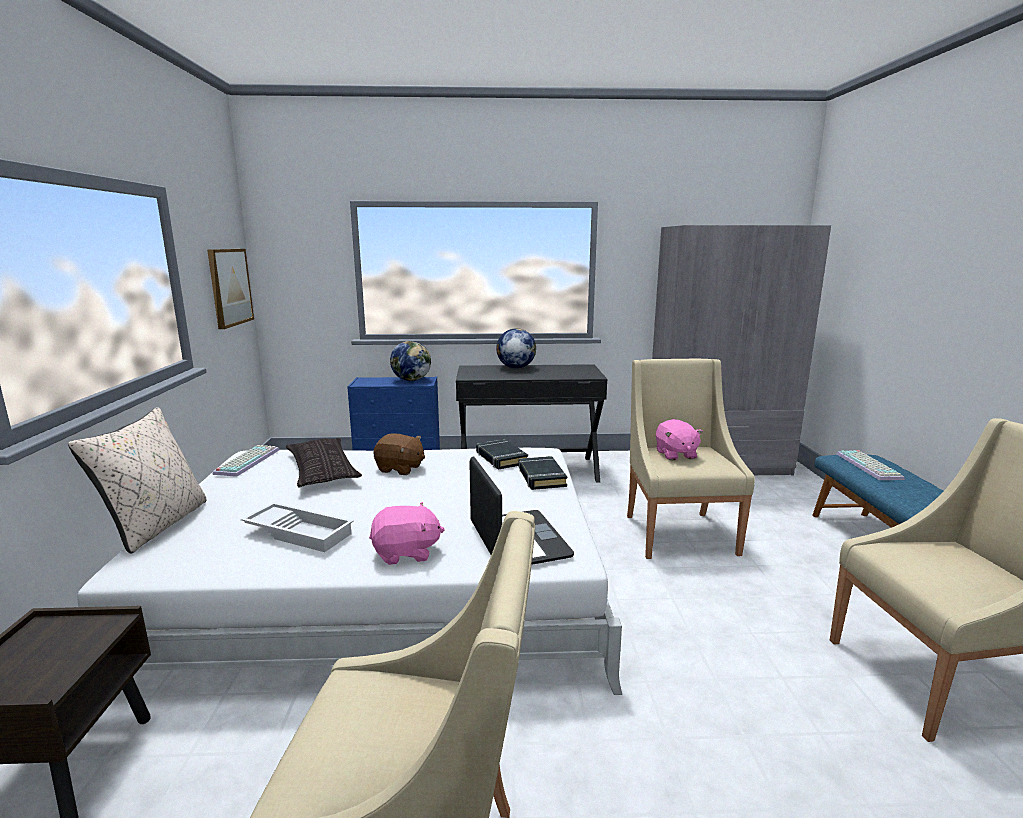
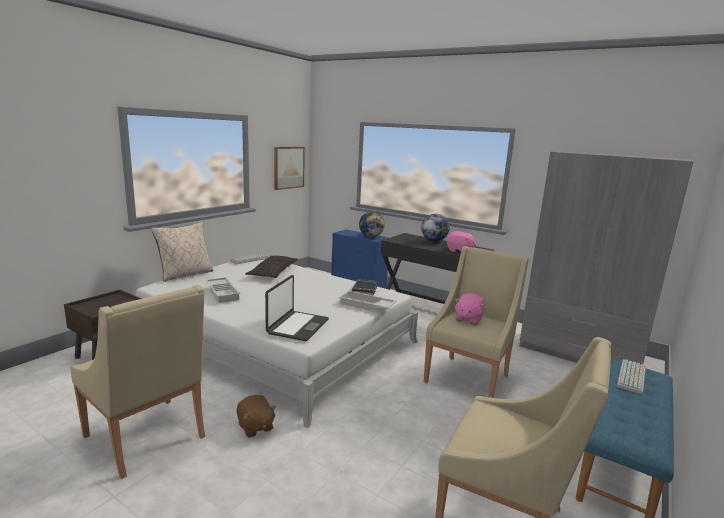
camera: 35 degrees right, 0 degrees up
(400, 469) = (307, 281): brown plush toy -> brown plush toy (255, 427)
(406, 553) = (246, 314): pink plush toy -> pink plush toy (459, 251)
(541, 477) = (366, 305): black book -> white tray

